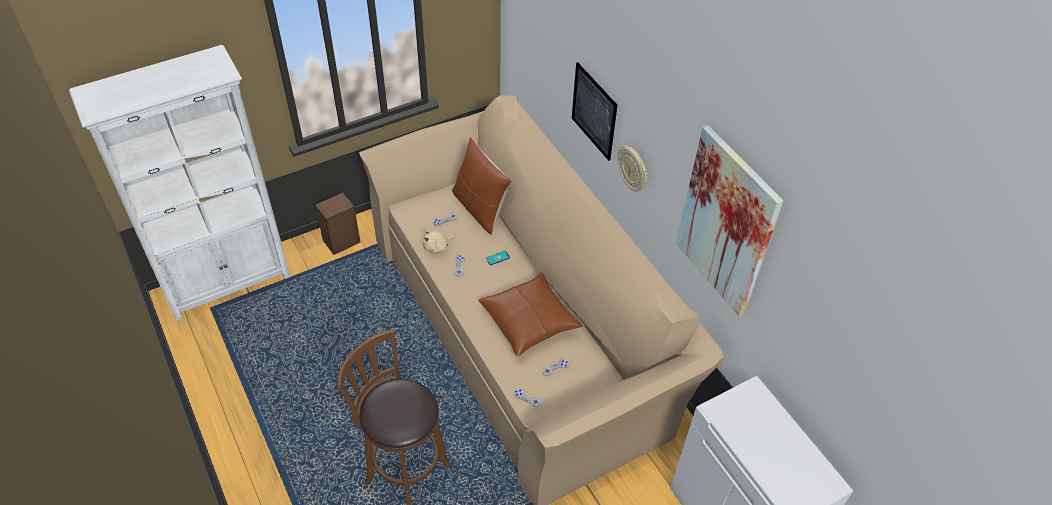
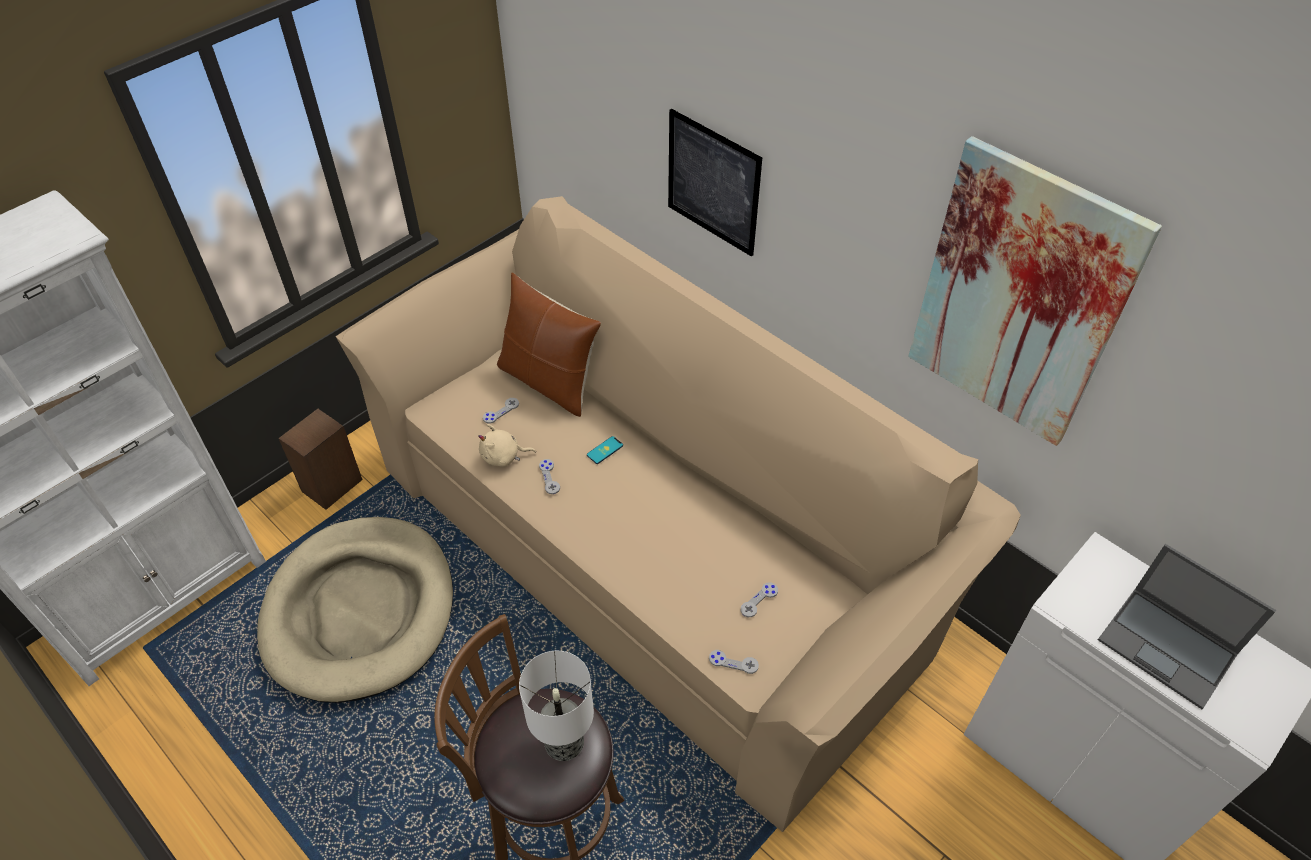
camera: 15 degrees left, 0 degrees up
(335, 319) = (360, 611): none -> beige dog bed
(410, 409) = (563, 743): none -> table lamp
(437, 247) = (503, 456): beige plush toy -> beige plush toy turned 45 degrees clockwise
(529, 321) = (690, 536): brown pillow -> none
(633, 169) = (804, 257): wall clock -> none
(767, 449) = (1168, 647): none -> laptop

